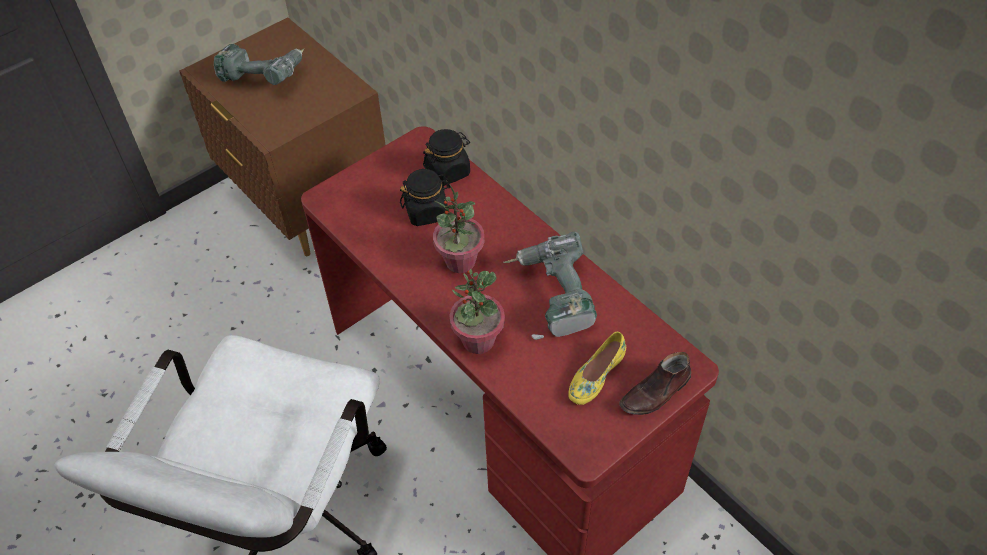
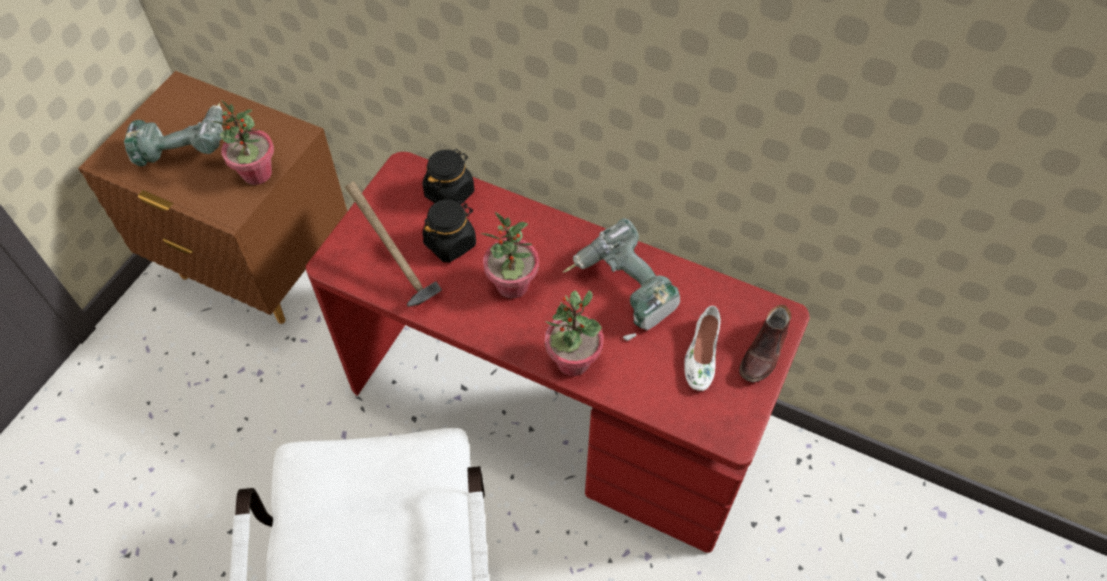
camera: 25 degrees left, 5 degrees up
(307, 113) = (257, 174): none -> potted plant
(371, 221) = (397, 272): none -> hammer
(595, 375) = (701, 355): yellow shoe -> white shoe

